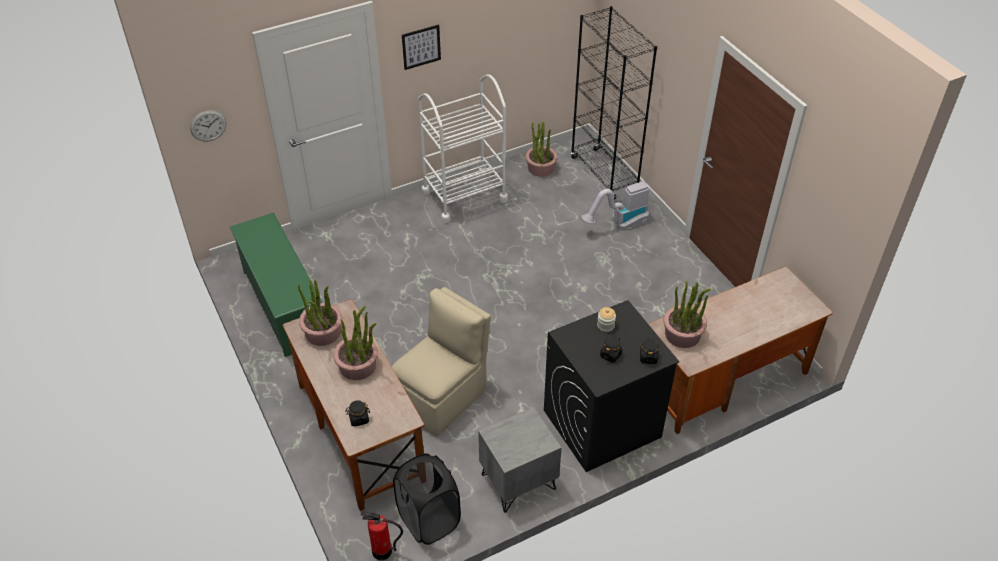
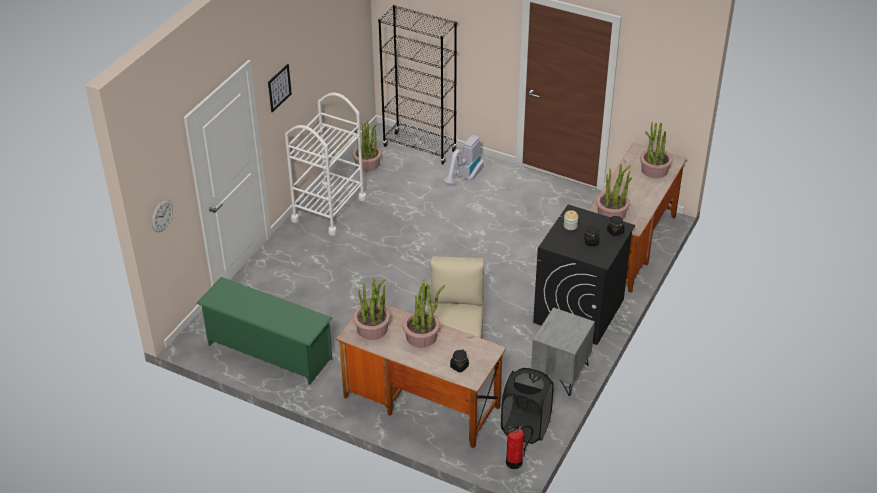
camera: 35 degrees left, 5 degrees down
(780, 308) = (654, 170): none -> potted plant

